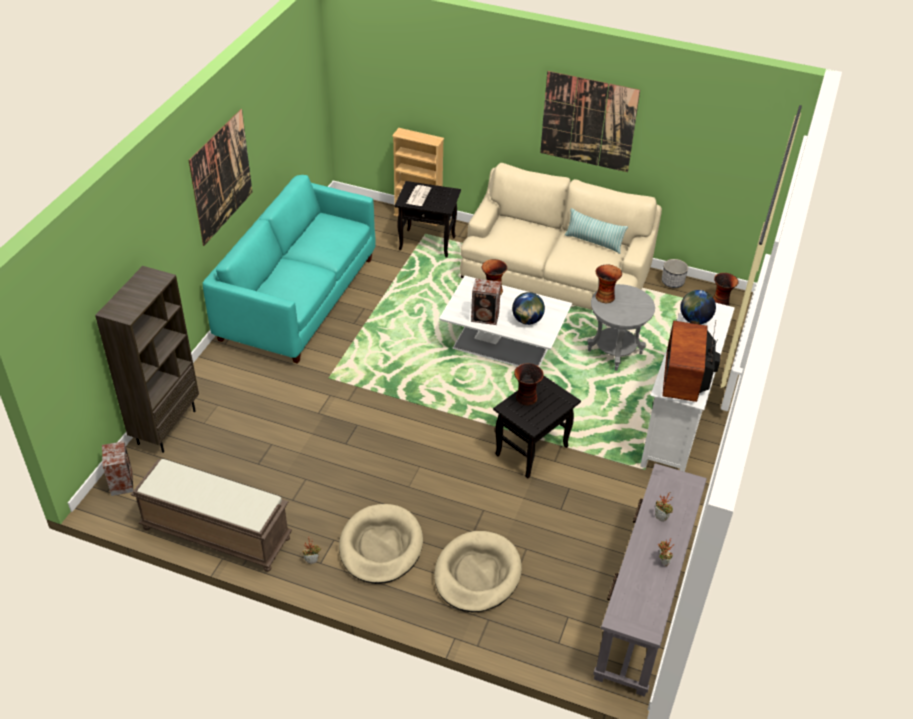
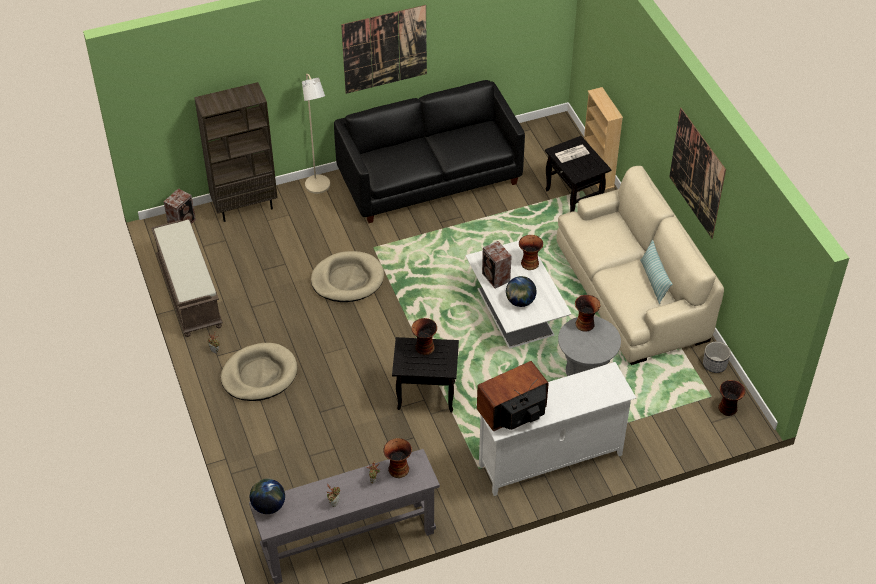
camera: 50 degrees right, 5 degrees up
(214, 367) = (319, 188): none -> beige floor lamp
(298, 298) = (430, 177): turquoise sofa -> black sofa
(477, 574) = (286, 437): beige dog bed -> beige dog bed (347, 279)
(663, 494) = (397, 469): none -> vase
(694, 320) = (590, 382): globe -> globe (268, 506)

